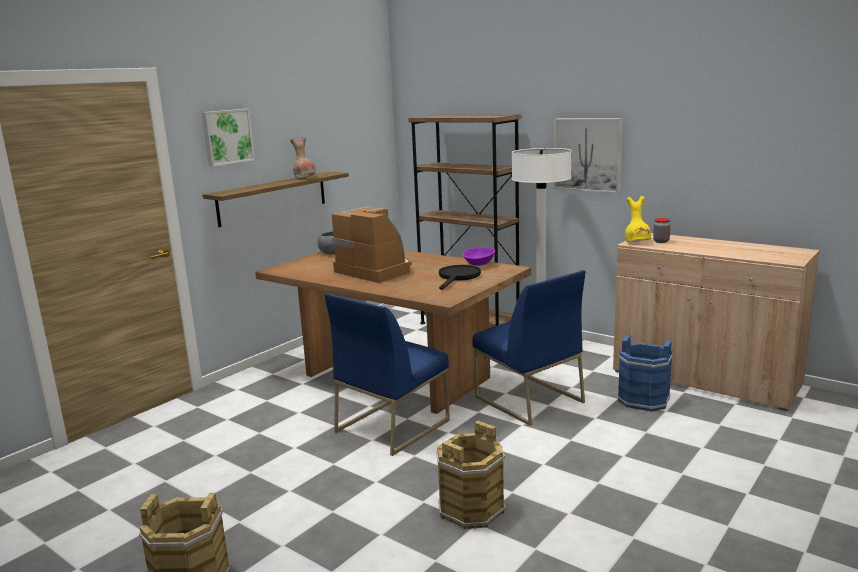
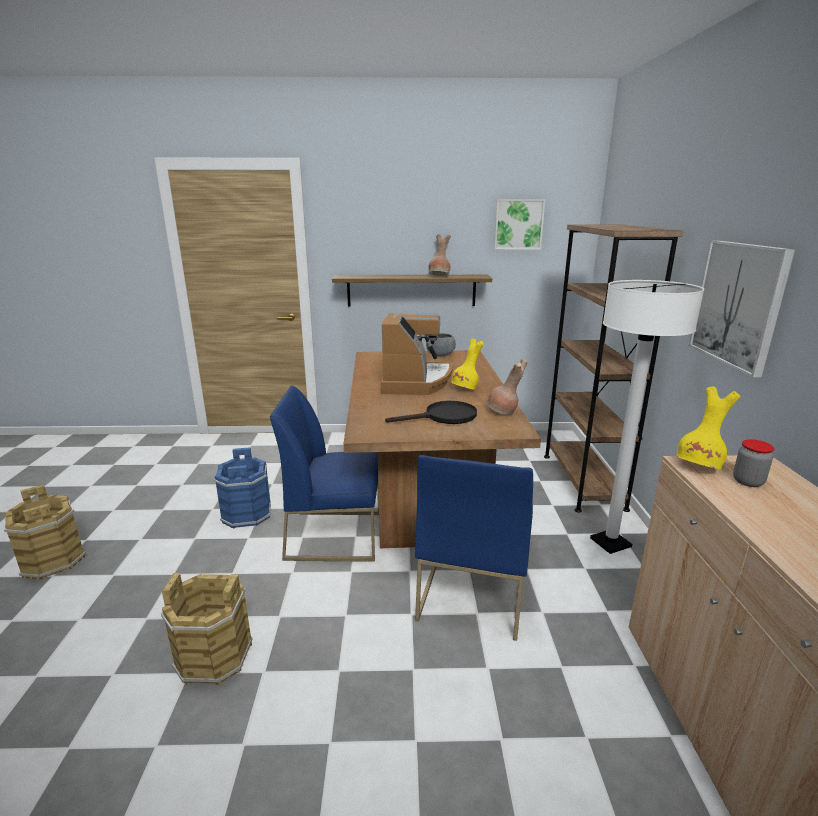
camera: 50 degrees right, 5 degrees up
(227, 137) = (366, 226): picture -> picture (518, 224)
(421, 263) = (465, 389): none -> yellow vase
(479, 264) = (503, 412): purple bowl -> brown vase
(643, 399) = (590, 696): blue bucket -> blue bucket (247, 514)

